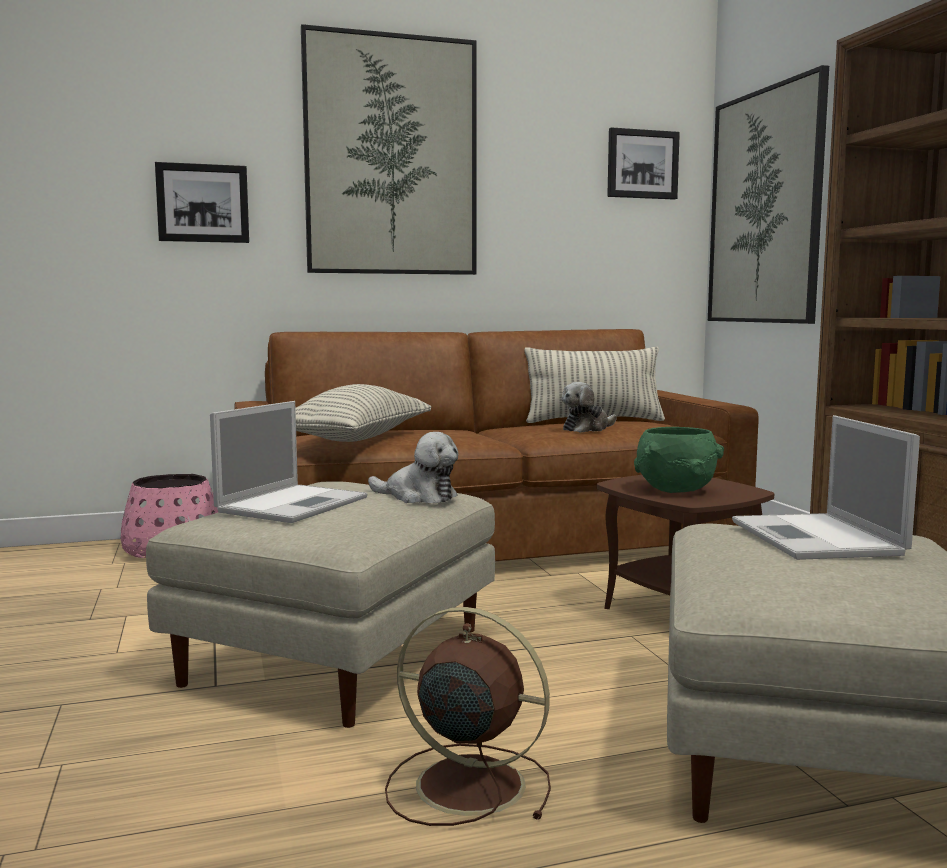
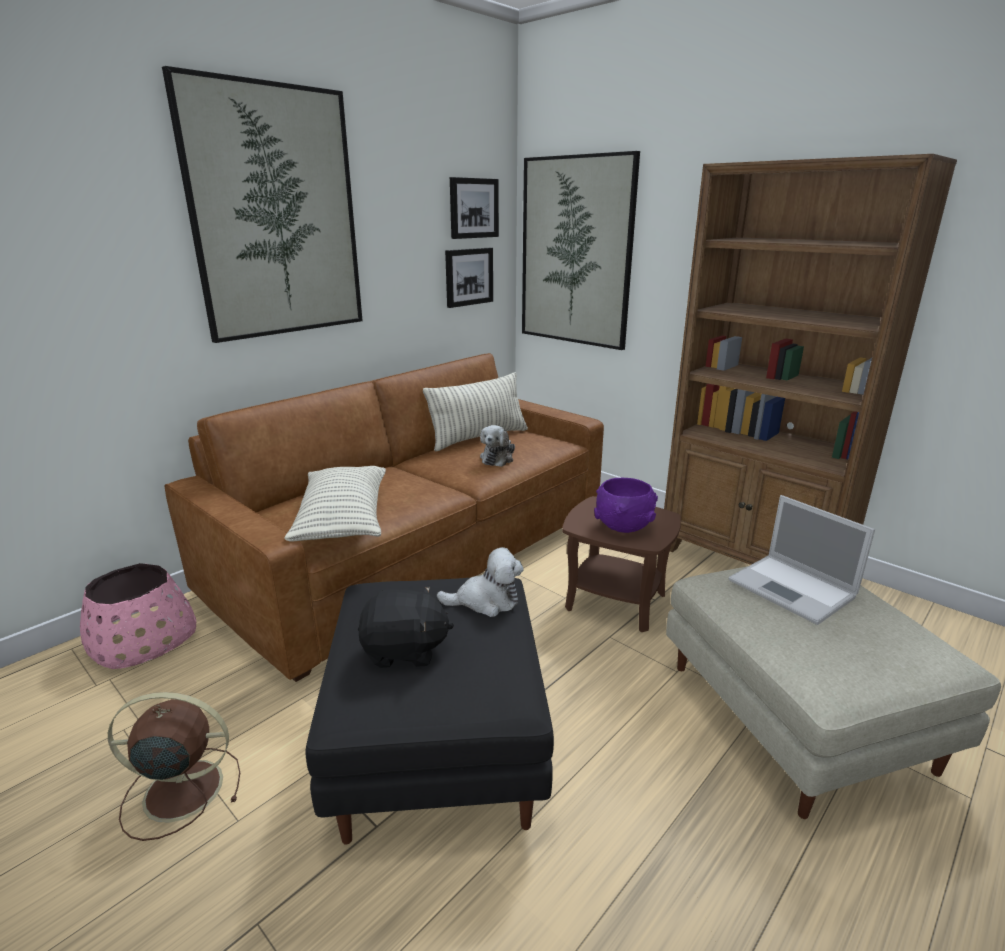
camera: 30 degrees left, 15 degrees up
(203, 203) = (85, 283): picture -> picture (468, 277)
(294, 504) = (405, 650): laptop -> black plush toy
(338, 654) = (437, 739): beige ottoman -> black ottoman
(465, 784) = (659, 853): brown fan -> brown fan (180, 790)
(676, 490) = (624, 527): green bowl -> purple bowl

